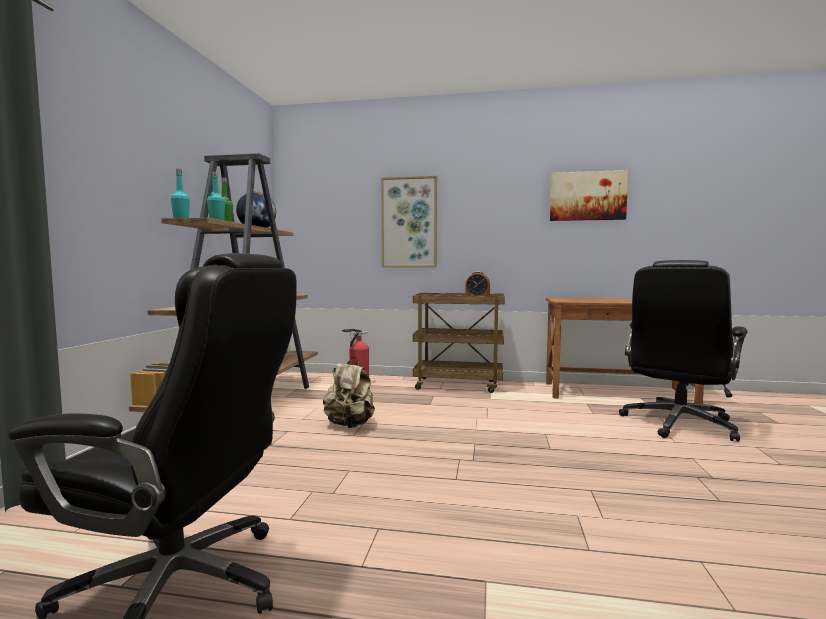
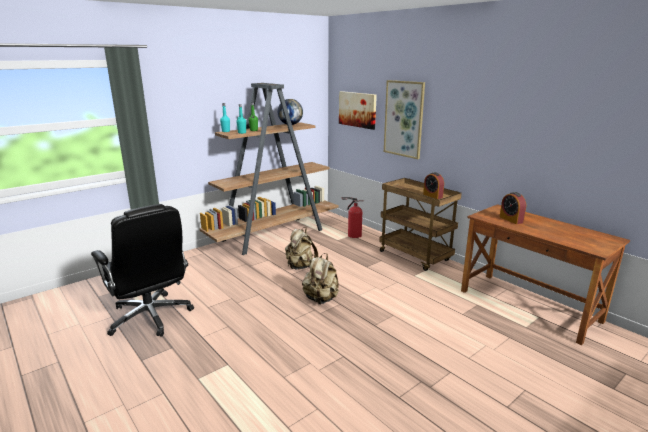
camera: 40 degrees right, 15 degrees up
(444, 446) = (321, 299): none -> beige backpack
(587, 196) = (547, 115): picture -> picture (357, 109)
(589, 300) = (511, 219): none -> alarm clock
(678, 424) = (508, 349): black office chair -> none

